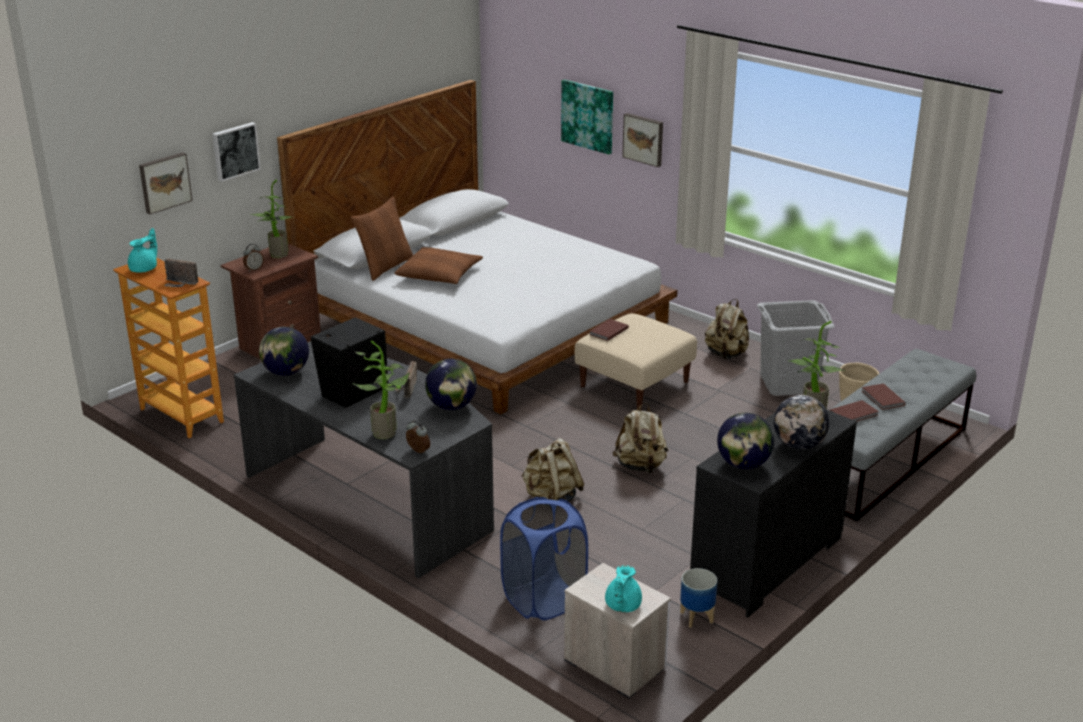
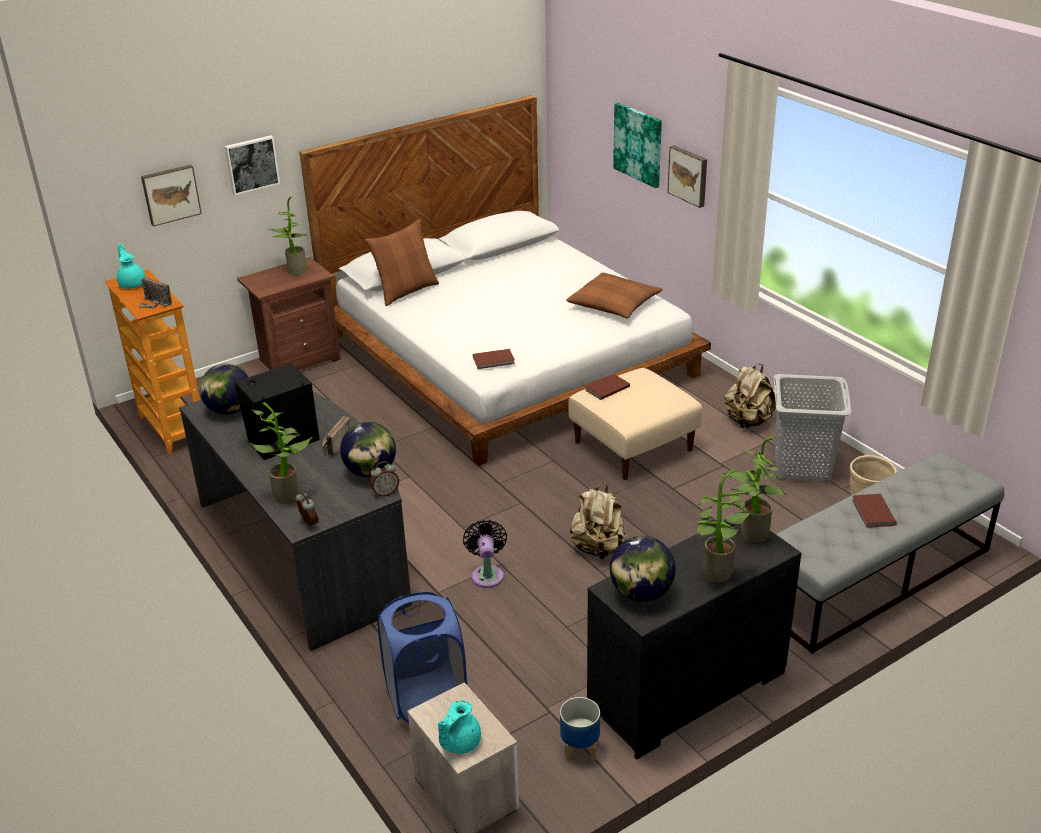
camera: 15 degrees right, 5 degrees up
(145, 269) = (132, 284): turquoise teapot -> turquoise teapot turned 75 degrees counterclockwise
(254, 269) = (265, 286): alarm clock -> alarm clock (385, 493)
(439, 275) = (454, 305): brown pillow -> brown pillow (614, 304)
(551, 498) = (487, 574): beige backpack -> black fan
(799, 445) = (717, 576): globe -> potted plant
(854, 414) = (831, 529): brown book -> brown book (494, 361)

